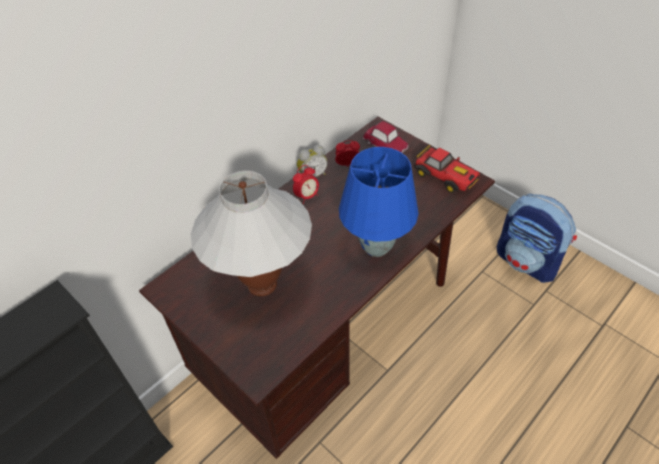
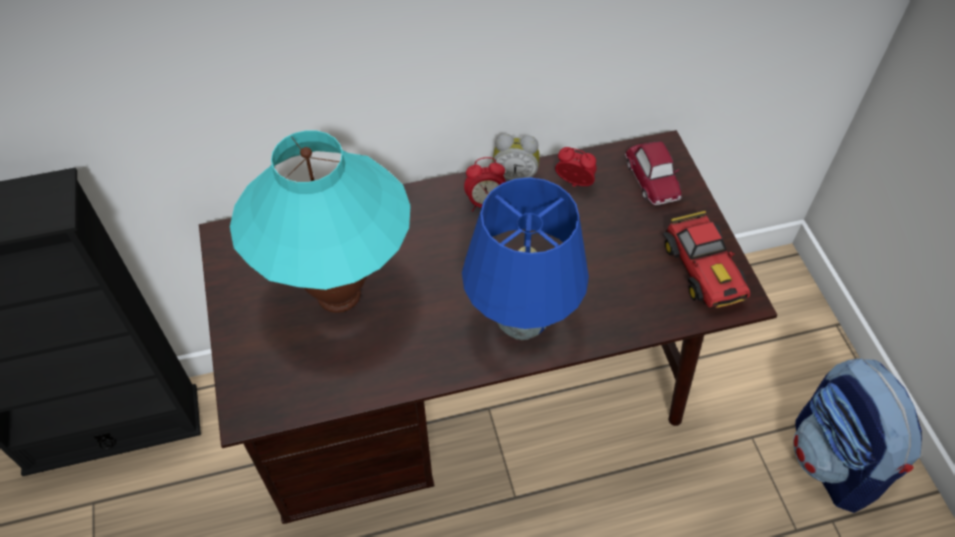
camera: 30 degrees right, 5 degrees up
(263, 285) = (339, 296): white table lamp -> turquoise table lamp

